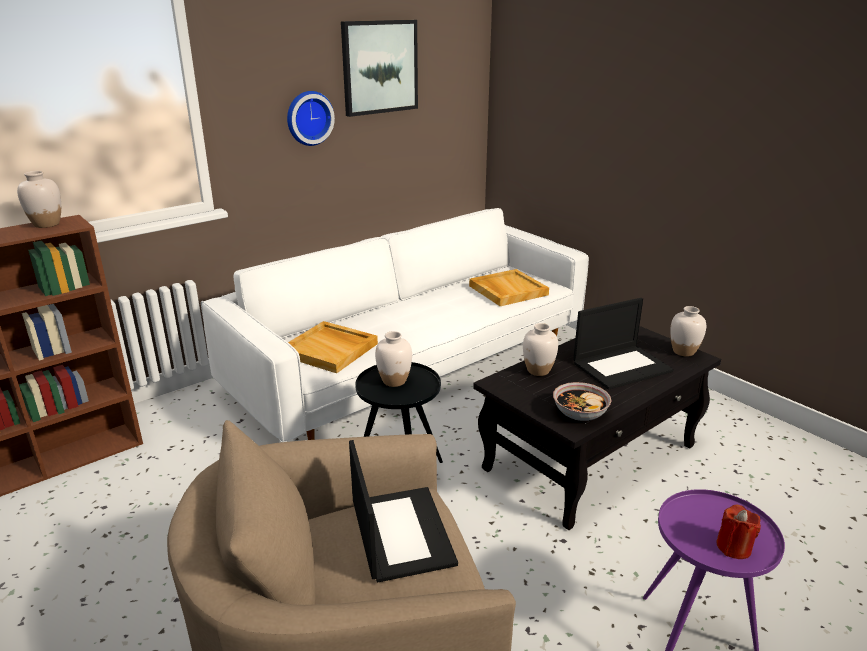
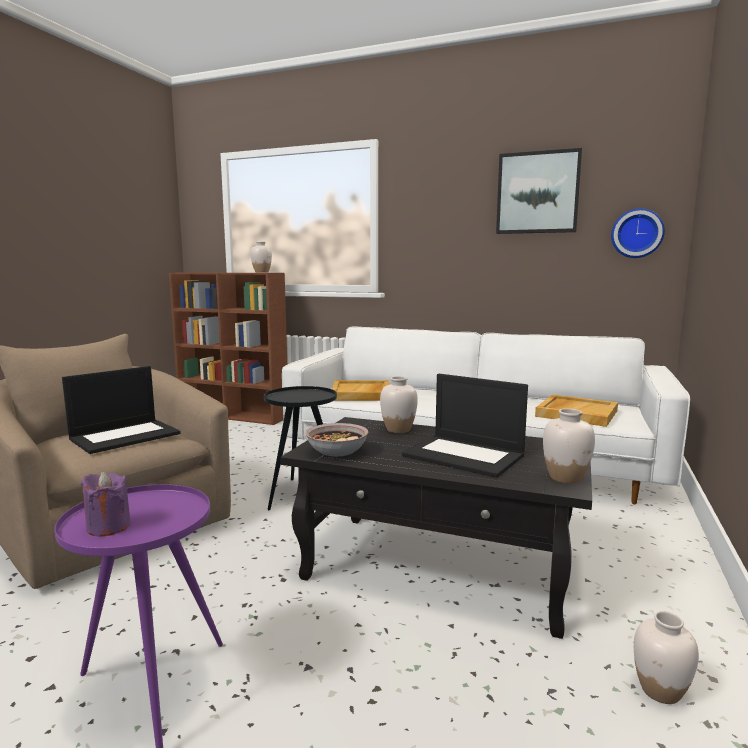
camera: 60 degrees right, 15 degrees down
(308, 118) = (461, 232): wall clock -> wall clock (636, 233)
(394, 381) = (305, 395): white vase -> white vase (660, 691)
(733, 547) = (108, 527): red candle -> purple candle

